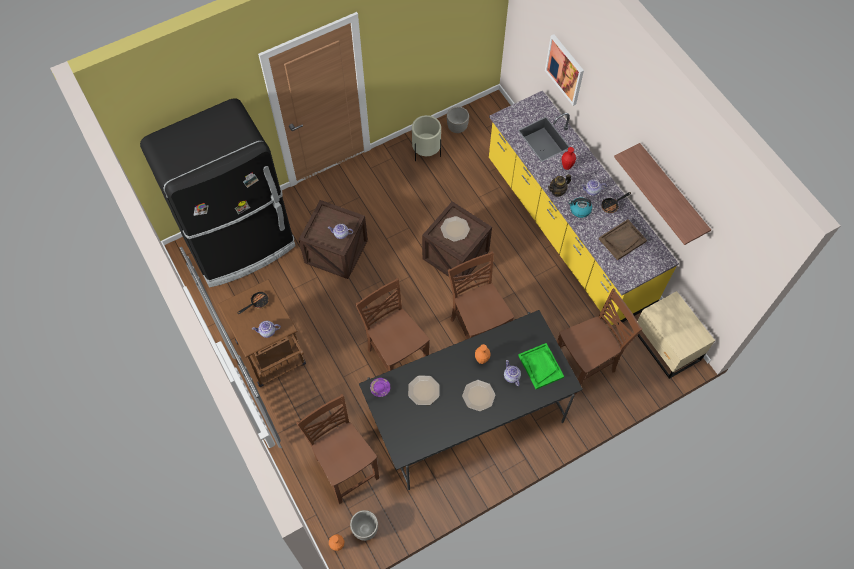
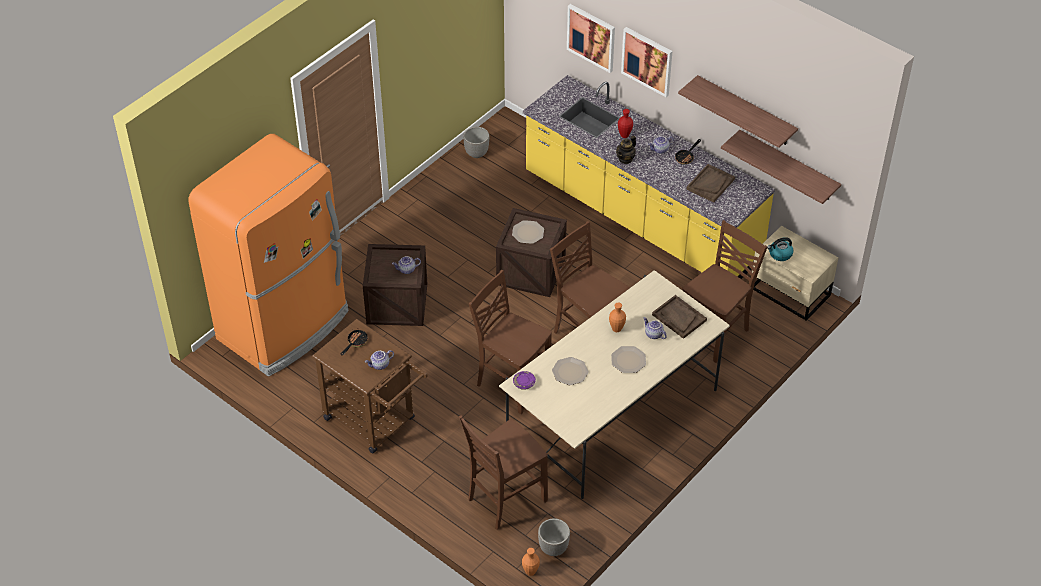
camera: 20 degrees left, 15 degrees down
(241, 244) = (285, 326): black fridge -> orange fridge
(345, 468) = (505, 499): brown chair -> brown chair turned 75 degrees counterclockwise
(426, 152) = (453, 185): beige planter -> none
(467, 414) = (612, 412): black dining table -> beige dining table
(540, 366) = (679, 317): green tray -> brown tray
(579, 210) = (655, 169): kettle -> kettle (780, 254)
(603, 110) = (647, 61): none -> picture
(694, 252) = (788, 166): none -> shelf

